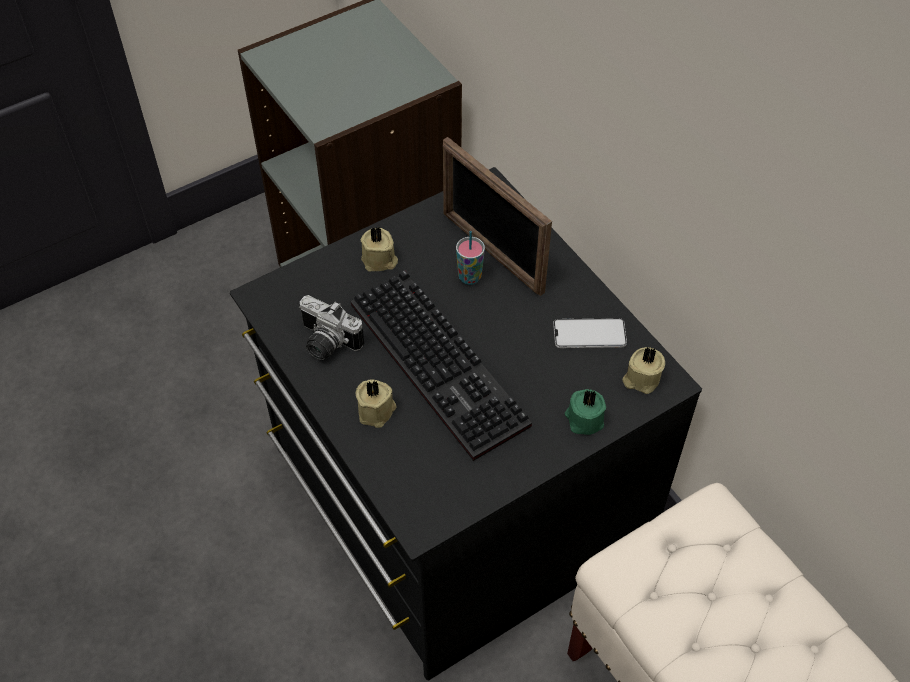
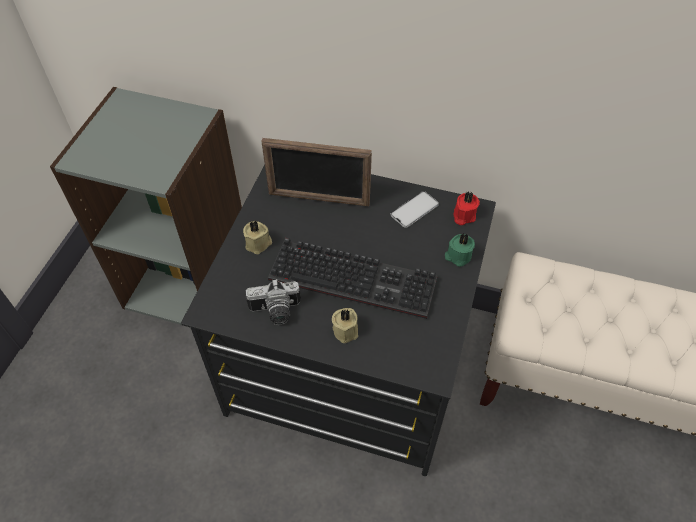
camera: 40 degrees left, 0 degrees up
(469, 277) = (320, 220): cup -> none
(641, 379) = (463, 216): beige candle -> red candle

